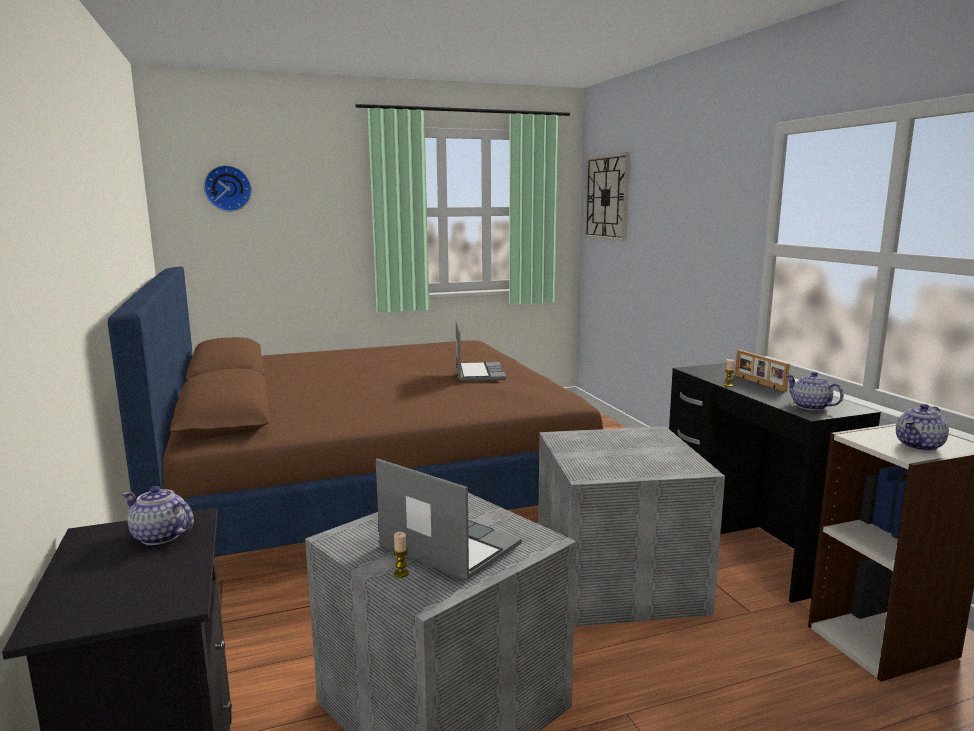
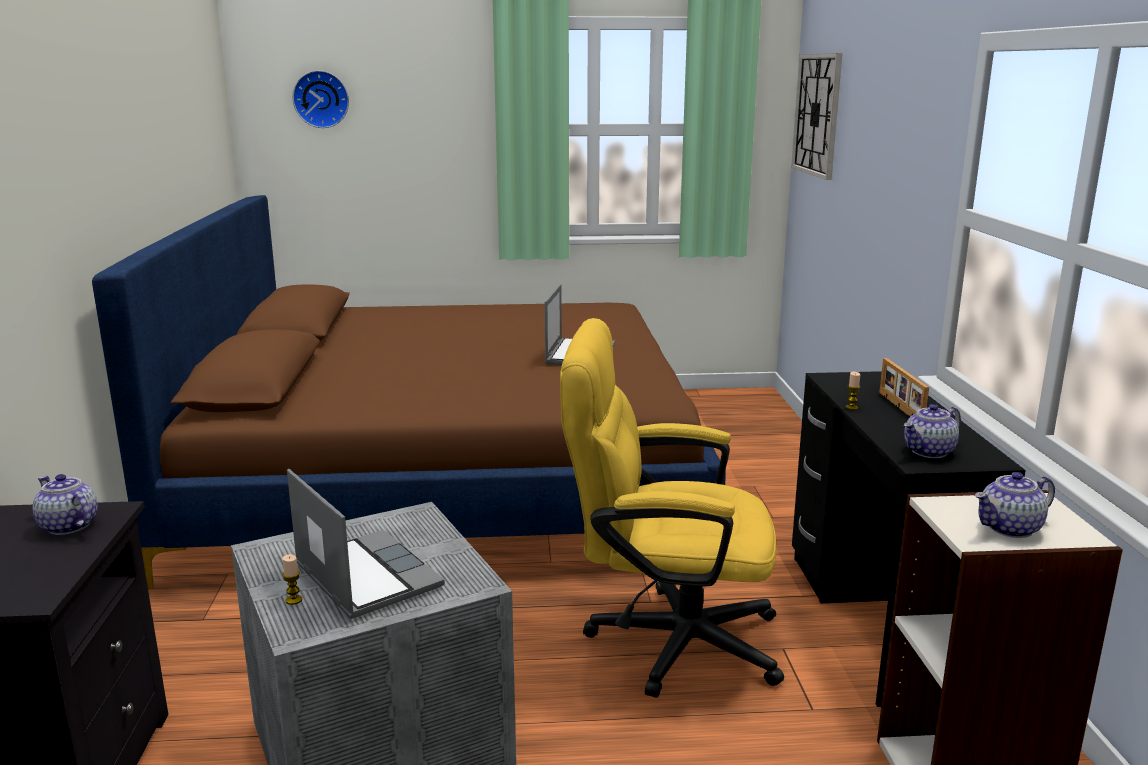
camera: 15 degrees right, 5 degrees up
(615, 579) = (665, 640): grey storage box -> yellow office chair
(810, 407) = (929, 452): teapot -> teapot turned 105 degrees counterclockwise

